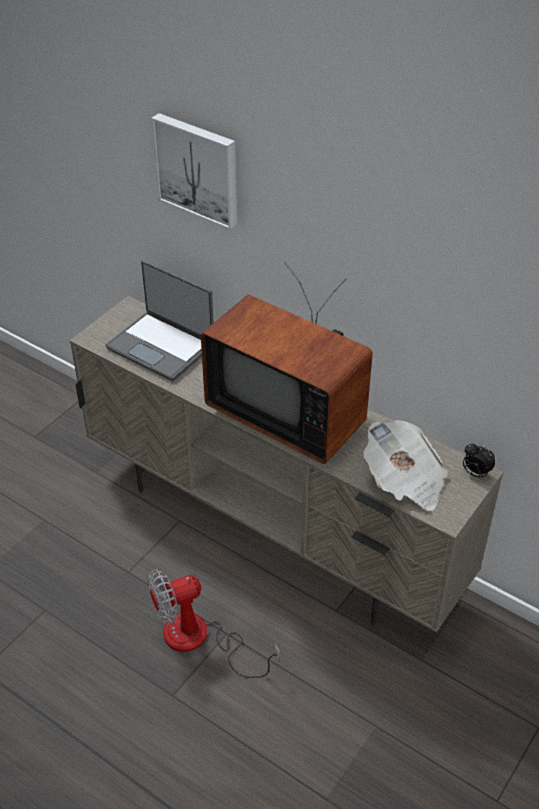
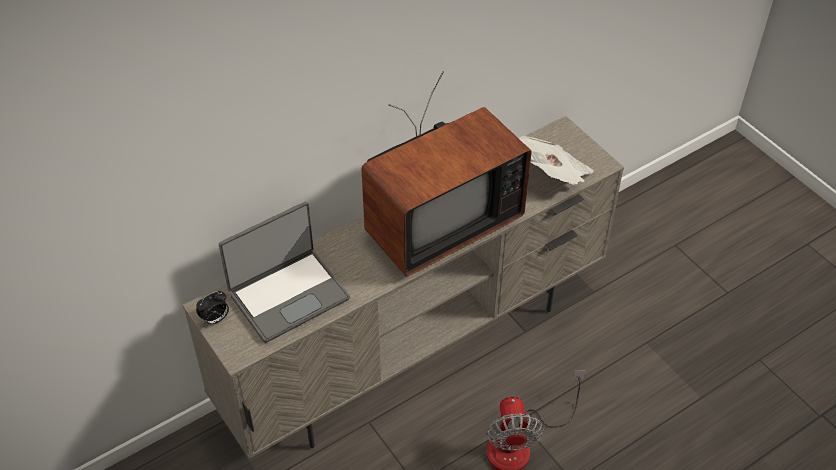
camera: 70 degrees left, 5 degrees up
(198, 169) = (254, 102): picture -> none
(475, 473) = (561, 131): alarm clock -> alarm clock (215, 319)

